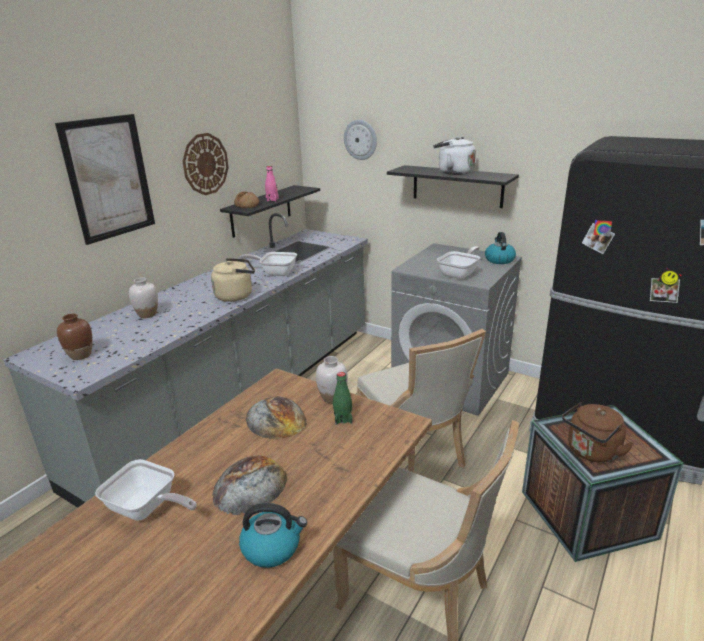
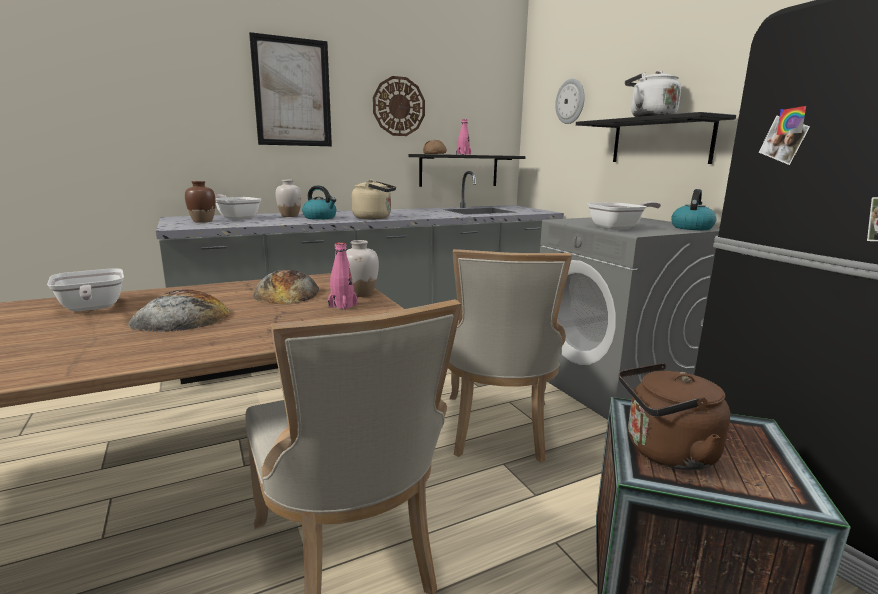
camera: 30 degrees right, 10 degrees down
(272, 547) = (106, 354): kettle -> kettle (320, 218)
(275, 273) = (434, 215): frying pan -> frying pan (237, 217)
(343, 418) = (342, 306): green bottle -> pink bottle

